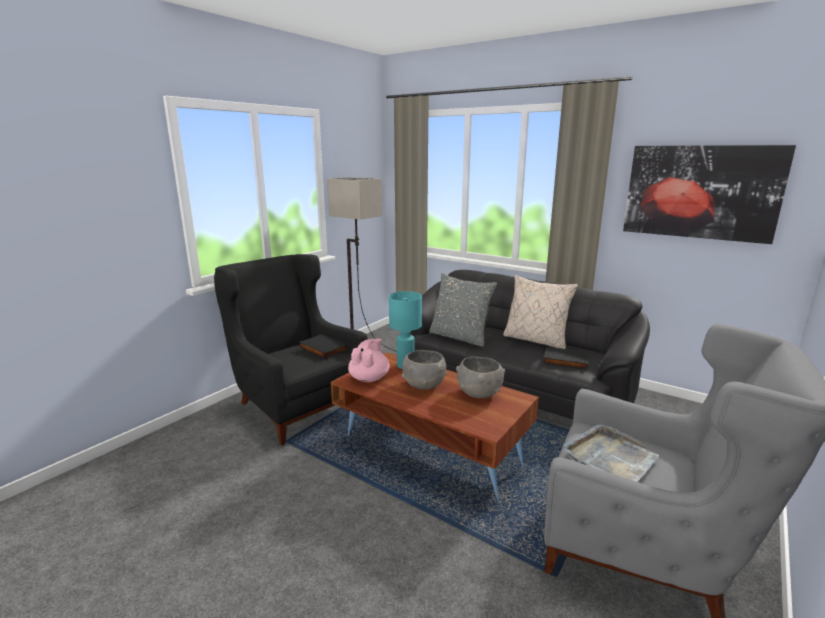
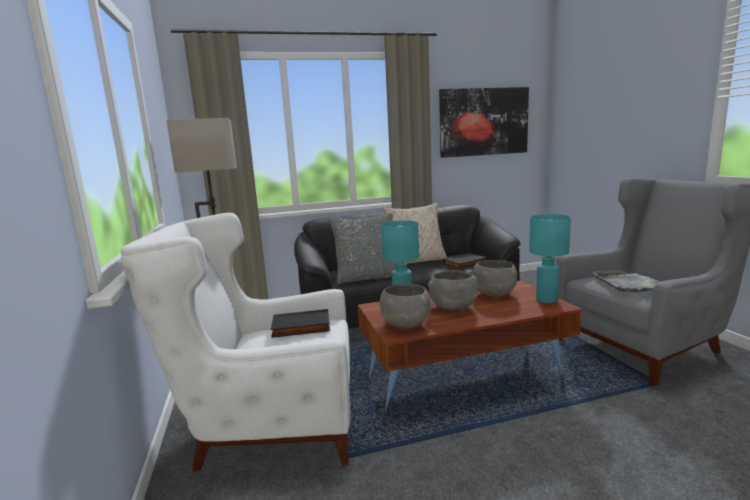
camera: 50 degrees left, 5 degrees down
(296, 405) = (270, 425): black armchair -> white armchair
(369, 378) = (405, 324): pink teapot -> grey bowl
(496, 420) = (546, 300): none -> turquoise table lamp

